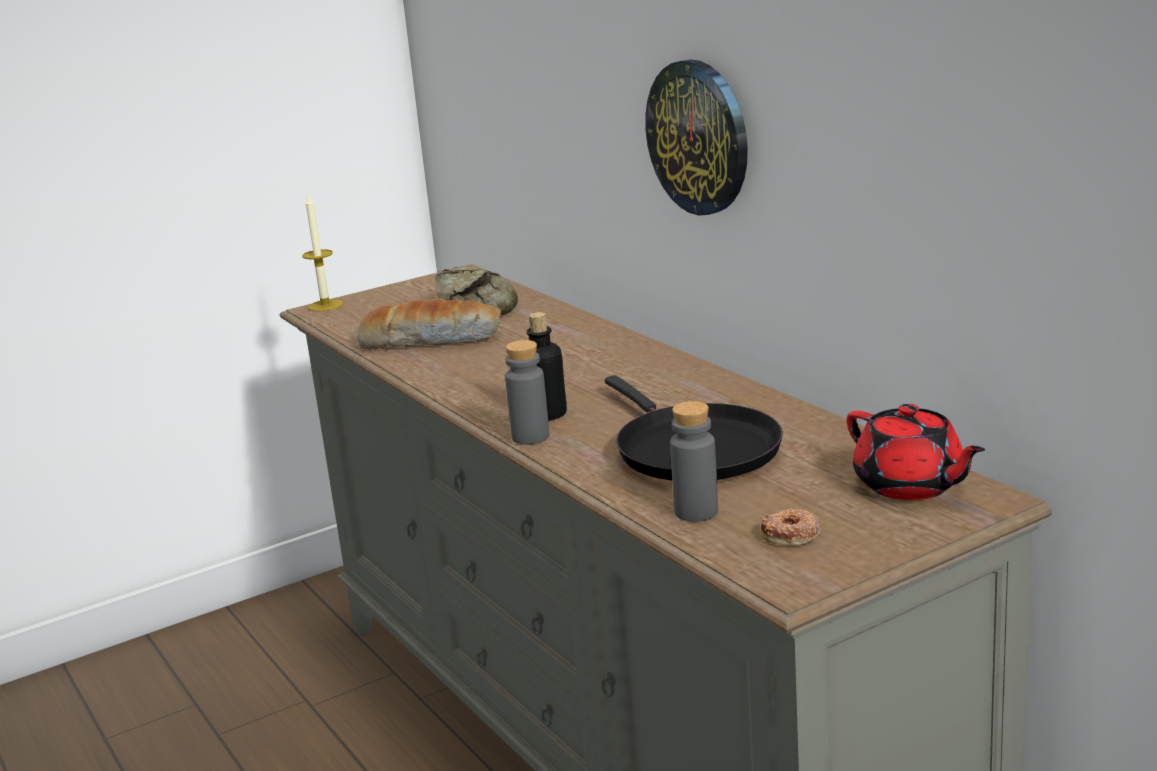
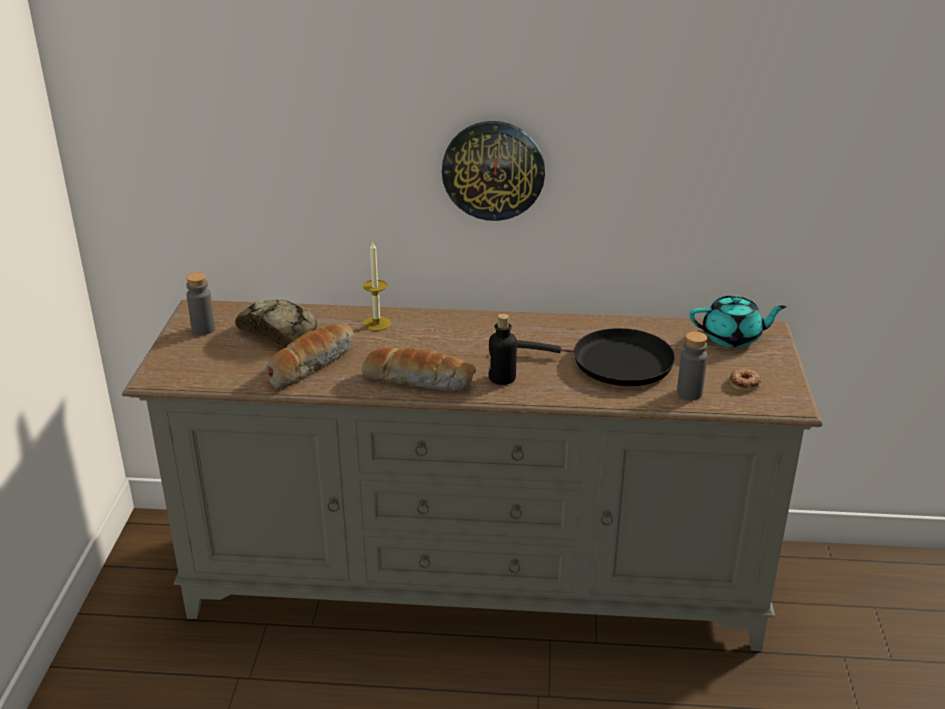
camera: 55 degrees left, 10 degrees up
(325, 305) = (155, 372): candle -> candle (376, 323)
(477, 385) = (419, 380): none -> bread
(530, 437) = (527, 395): grey bottle -> grey bottle (203, 329)
(910, 485) = (732, 337): red teapot -> turquoise teapot

